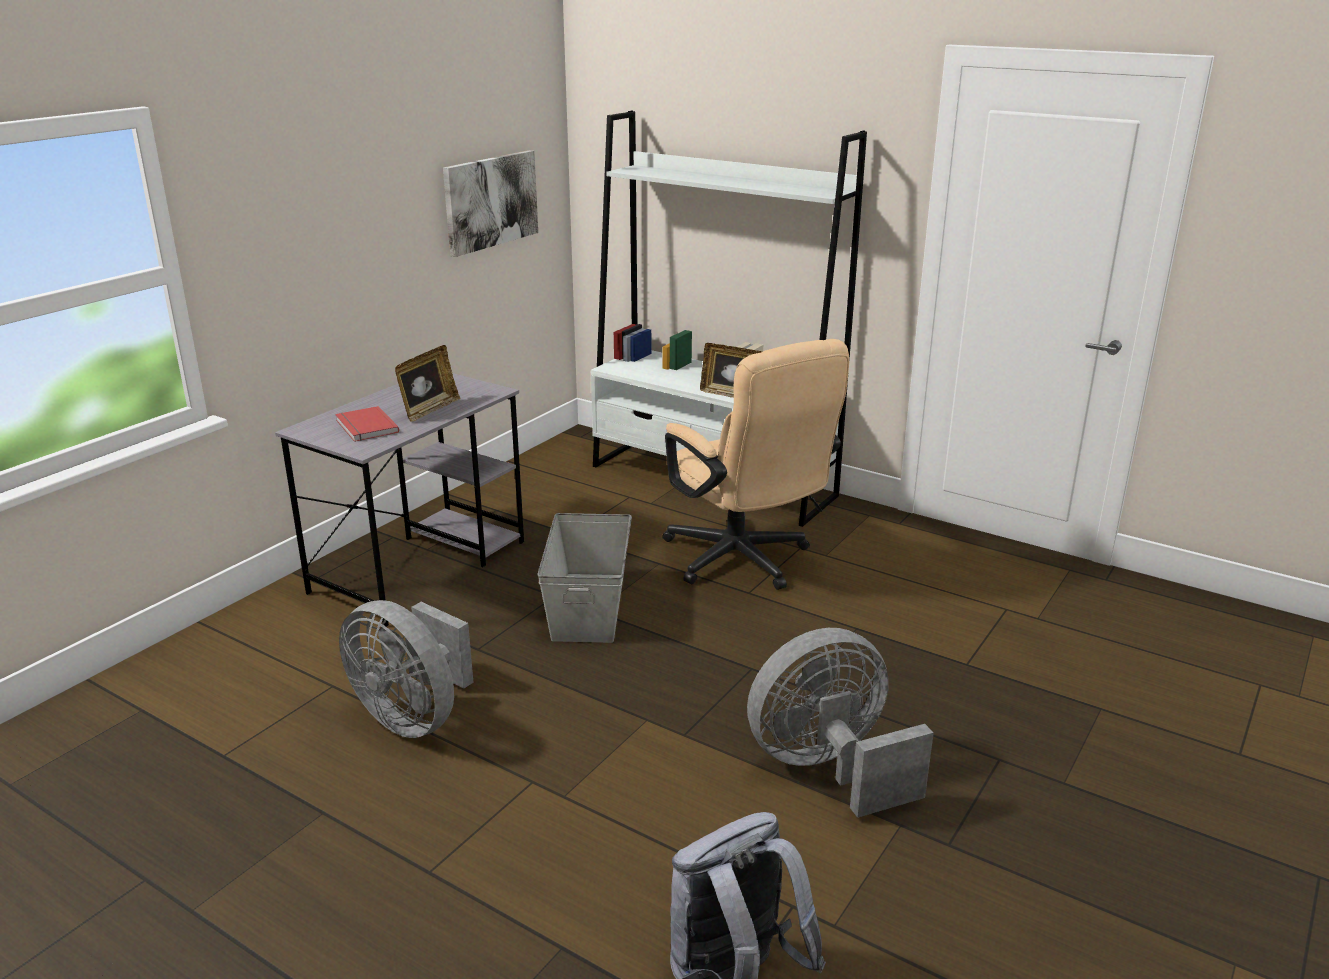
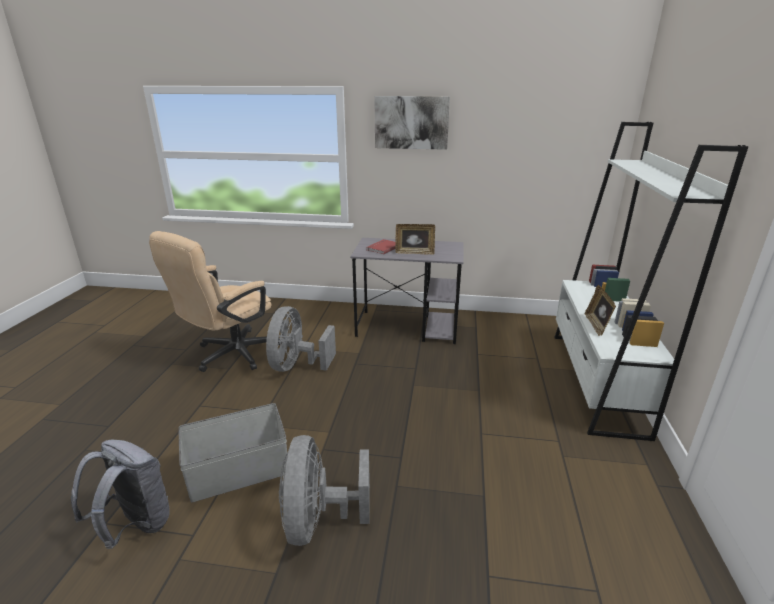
camera: 65 degrees right, 0 degrees up
(490, 201) = (546, 166): picture -> picture (411, 122)
(590, 606) = (416, 381): grey storage box -> grey storage box (239, 472)
(744, 562) = (513, 421): beige office chair -> beige office chair (230, 355)
(828, 768) = (319, 520): grey fan -> grey fan turned 135 degrees counterclockwise

